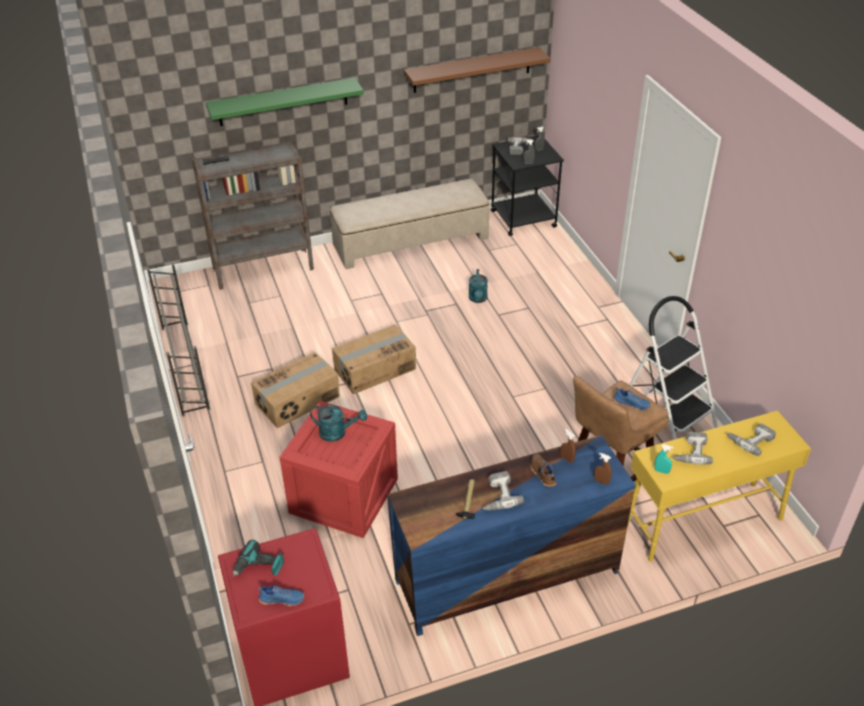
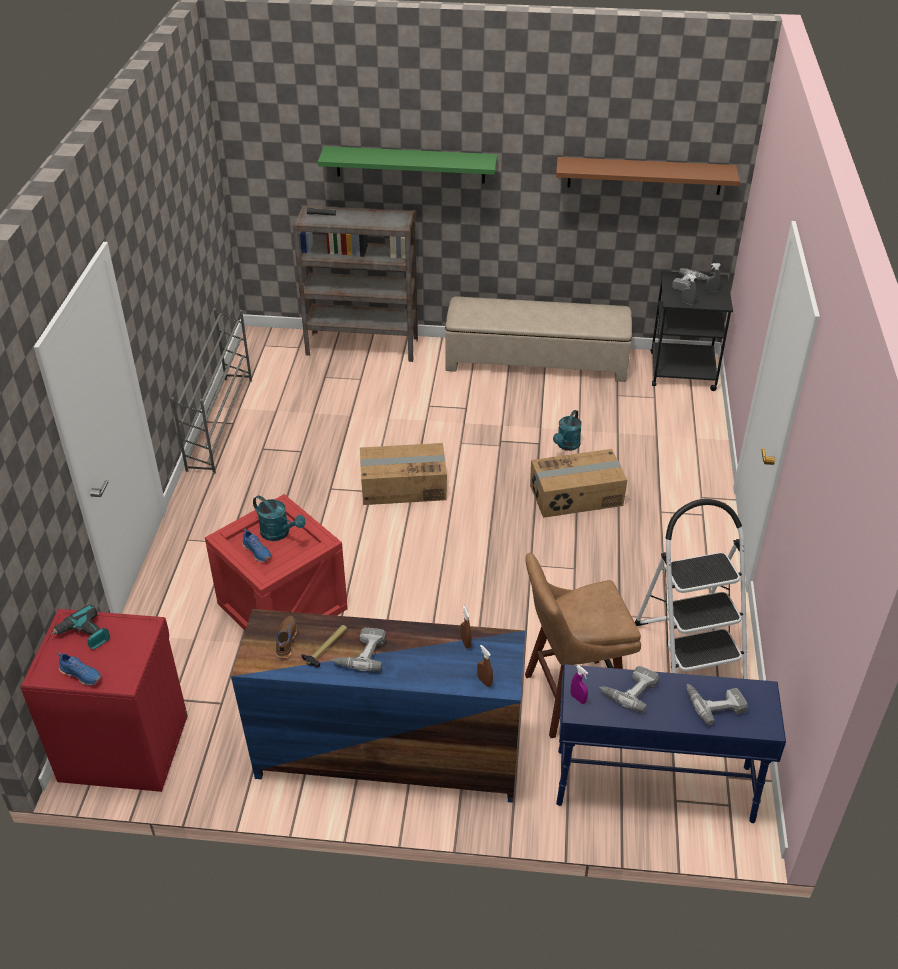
camera: 25 degrees right, 0 degrees up
(298, 400) = (304, 492): cardboard box -> cardboard box (576, 496)
(542, 473) = (426, 648): brown shoe -> brown shoe (285, 641)
(631, 403) = (600, 610): blue shoe -> blue shoe (257, 551)
(661, 471) = (578, 698): turquoise spray bottle -> purple spray bottle
(702, 520) = (653, 784): yellow console table -> blue console table

